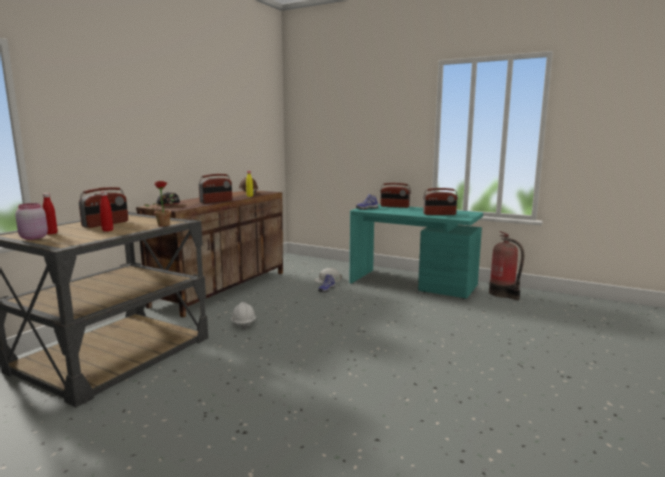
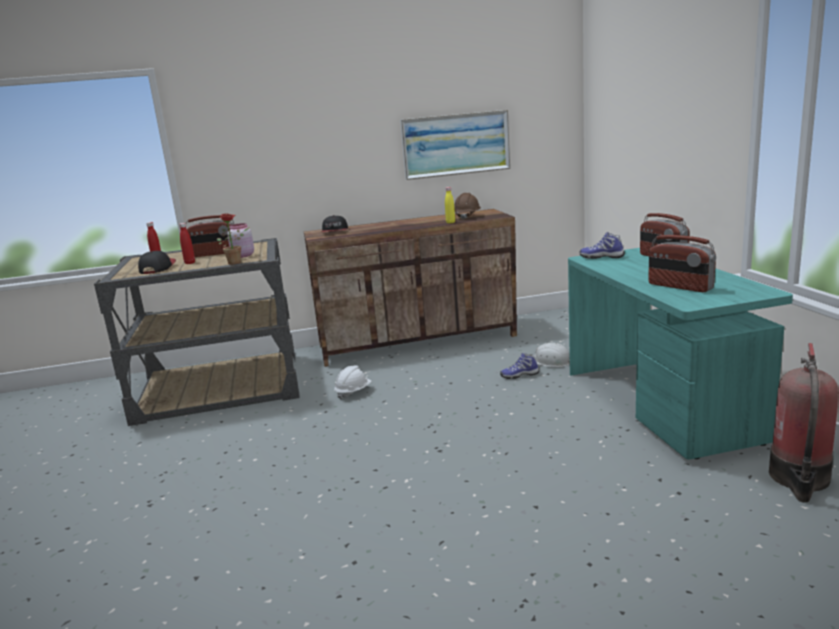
camera: 50 degrees right, 5 degrees up
(33, 238) = (132, 264): pink jar -> pink jar (242, 256)
(85, 236) = (157, 268): none -> cap
(216, 201) = (389, 229): radio -> none
(228, 143) = (455, 144): none -> picture

